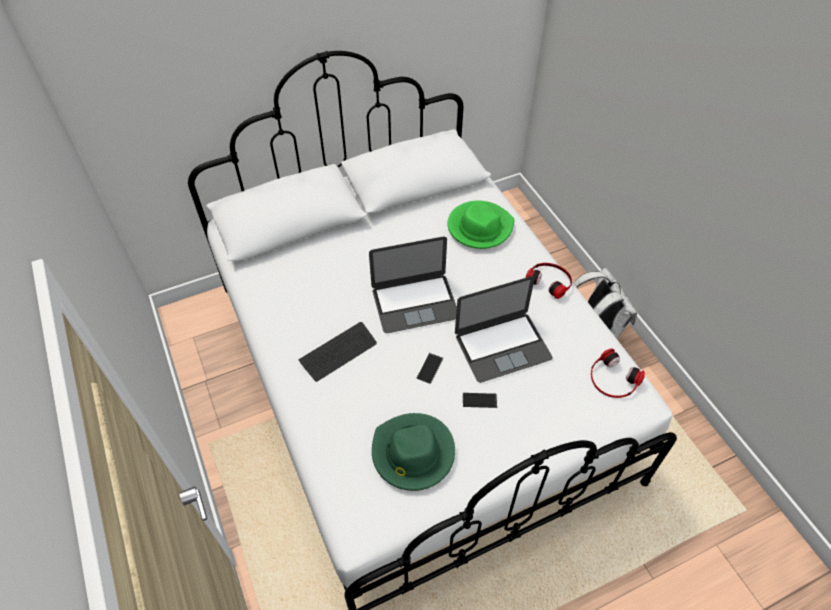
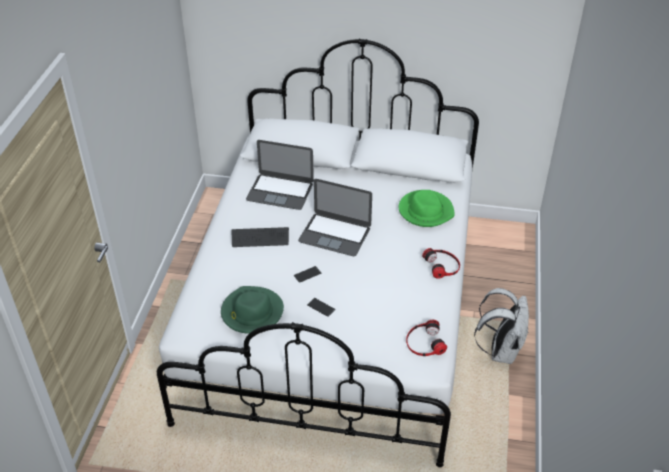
camera: 35 degrees right, 10 degrees down
(502, 346) = (367, 286): laptop -> laptop (280, 191)

